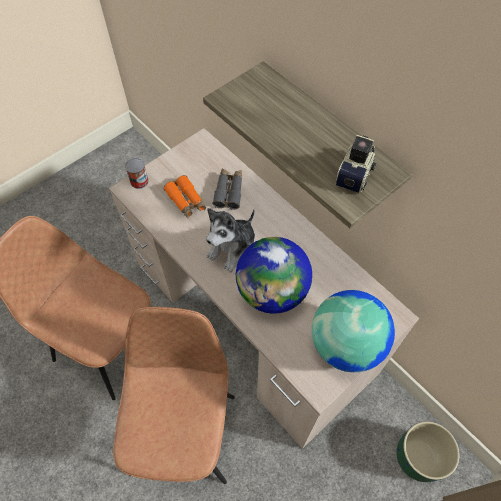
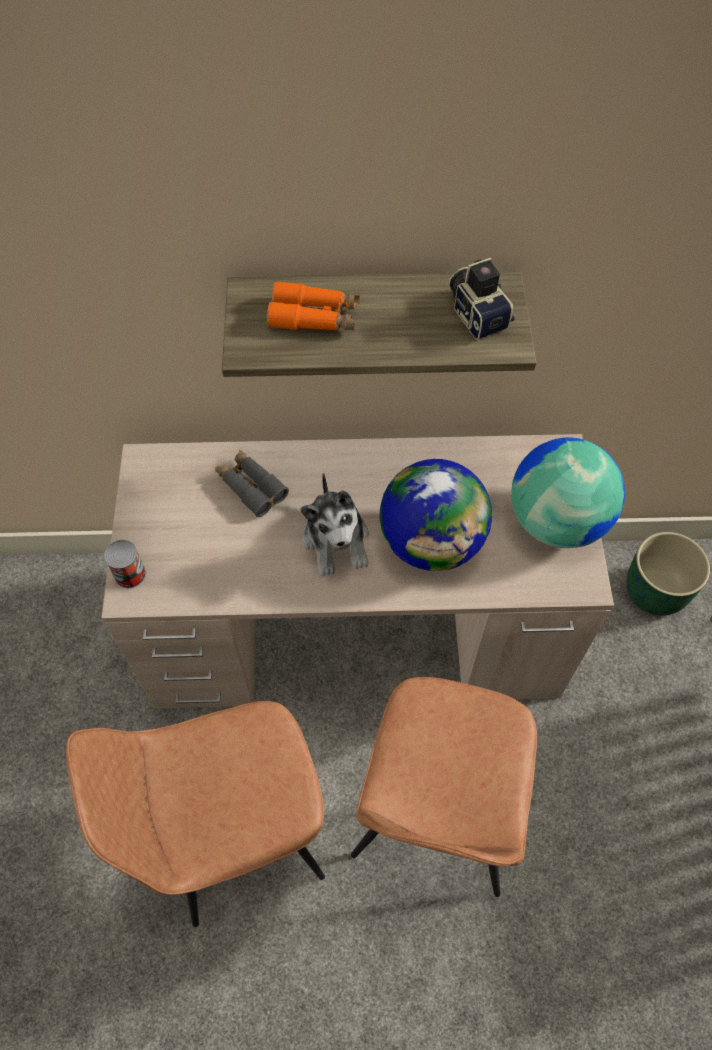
camera: 50 degrees left, 0 degrees up
(184, 430) = (436, 815): brown chair -> brown chair turned 120 degrees counterclockwise
(186, 201) = (217, 542): orange binoculars -> orange binoculars (314, 317)

